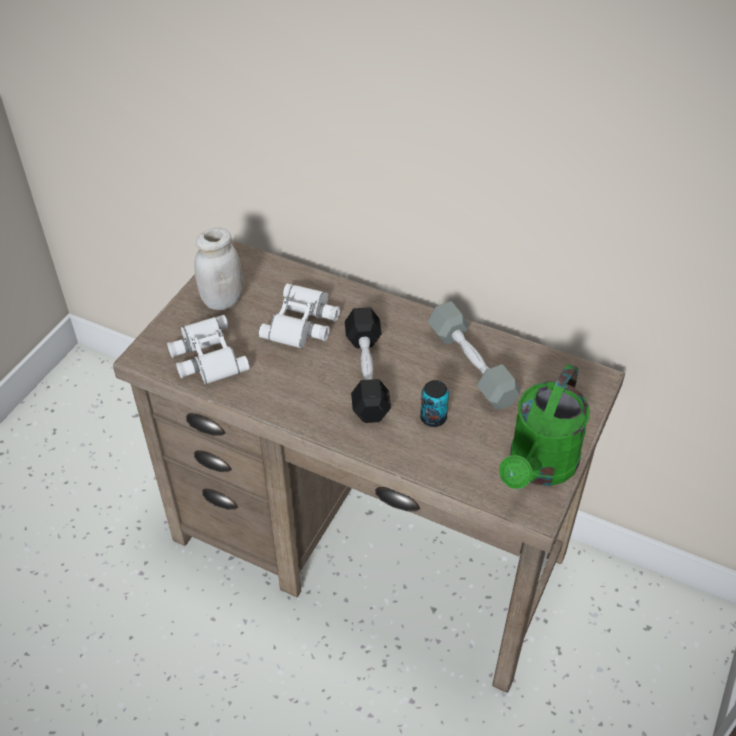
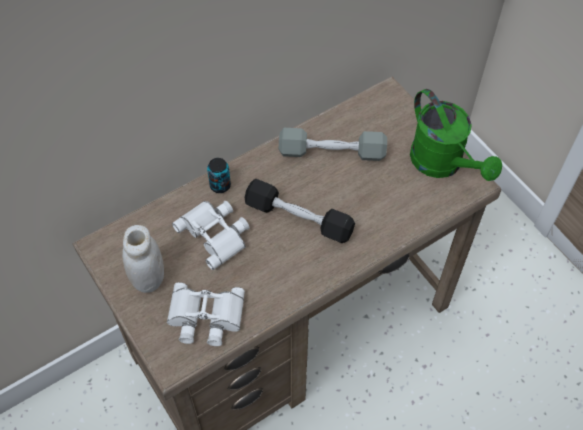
camera: 60 degrees left, 10 degrees up
(433, 418) = (365, 199): can -> can (220, 185)

